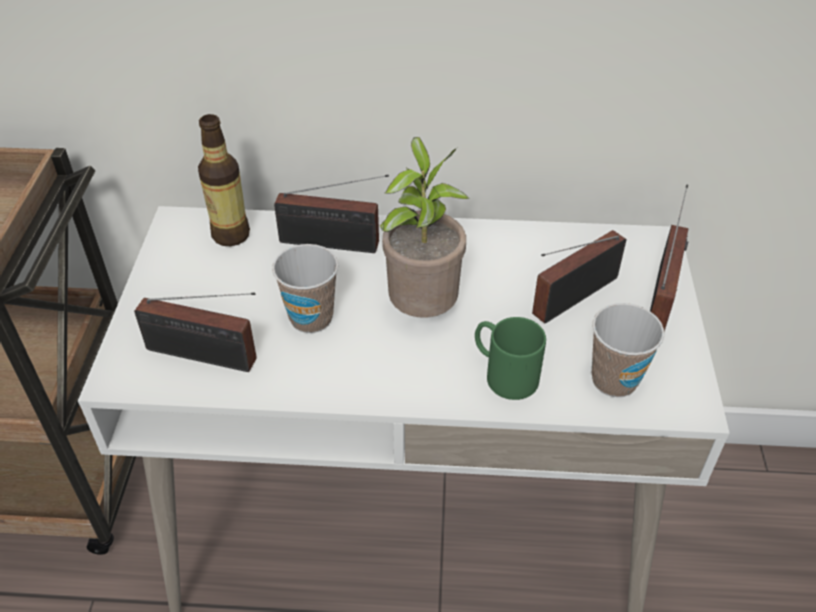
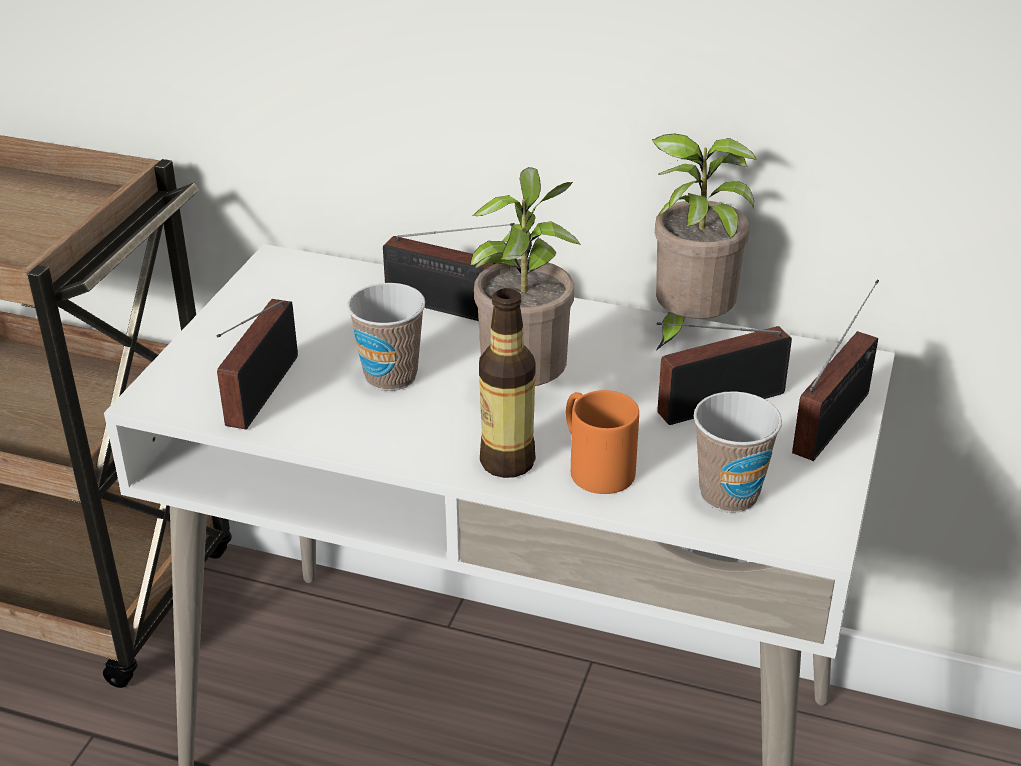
camera: 15 degrees right, 10 degrees down
(207, 357) = (258, 394): radio -> radio turned 75 degrees clockwise
(231, 235) = (333, 283): bottle -> bottle (507, 462)
(503, 374) = (593, 466): green mug -> orange mug
(524, 231) = (688, 329): none -> potted plant

